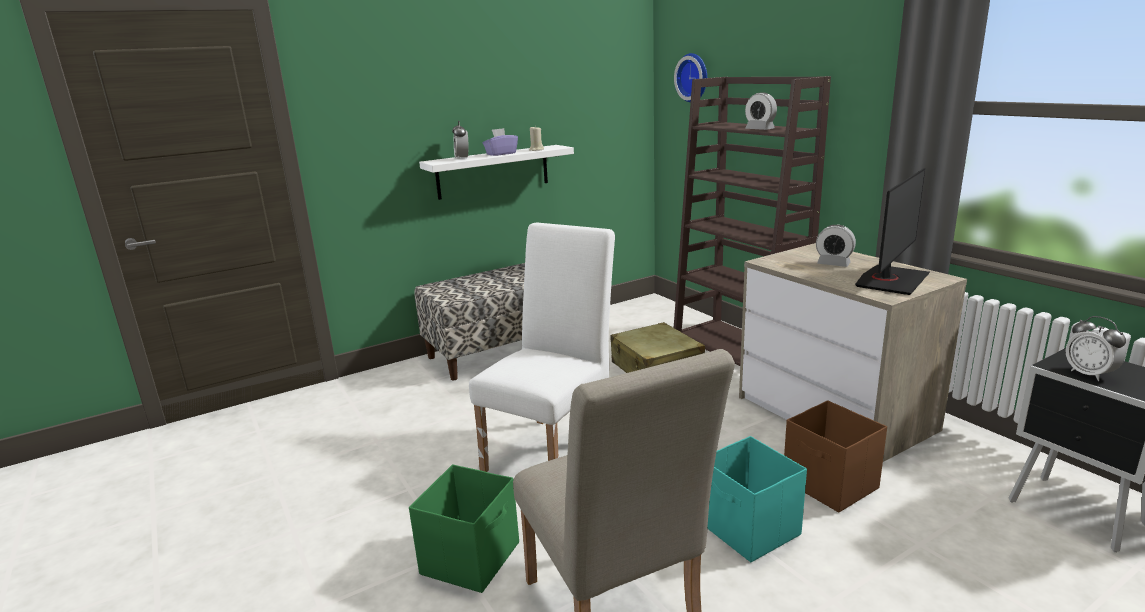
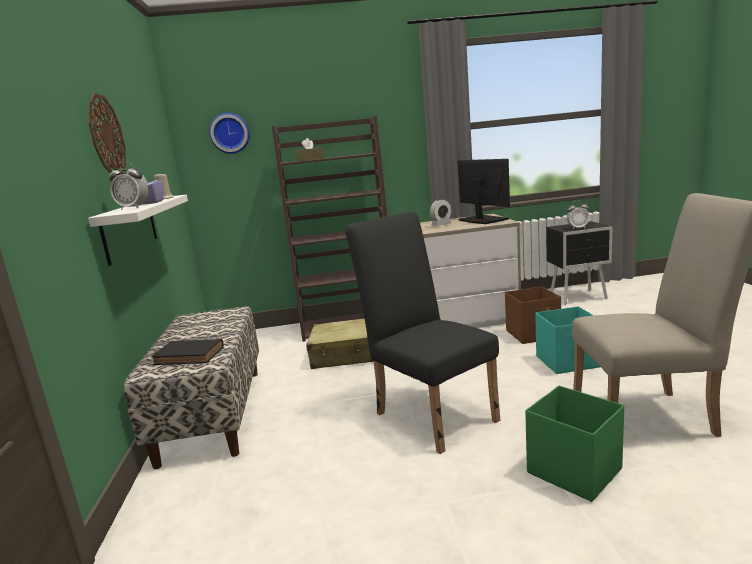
camera: 65 degrees left, 5 degrees down
(463, 289) = (191, 356): none -> black book
(481, 92) = (106, 136): none -> wall clock
(554, 449) = (430, 412): white chair -> black chair
(731, 126) = (310, 159): none -> brown tissue box
(759, 129) = (344, 156): alarm clock -> none

